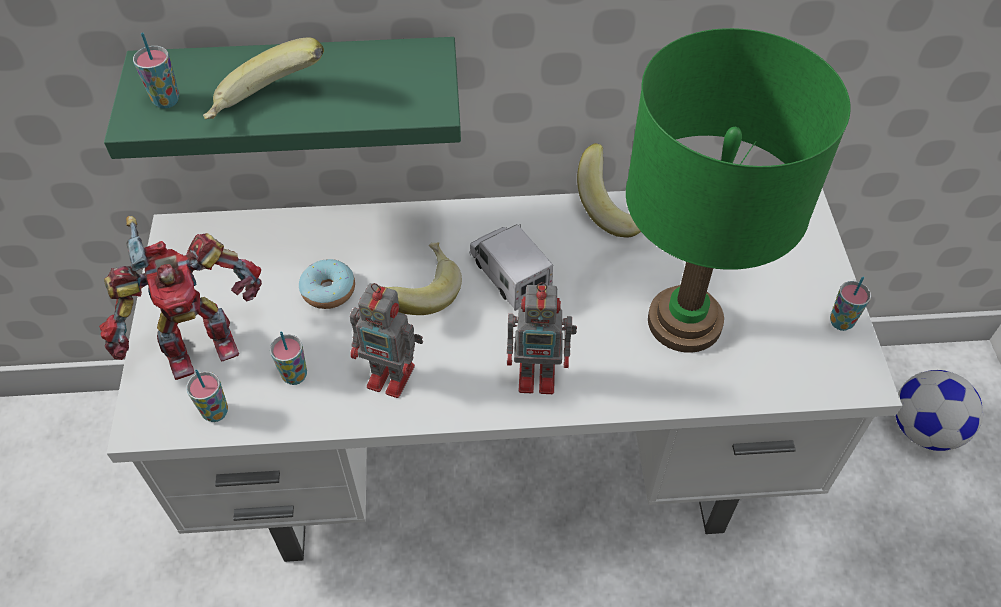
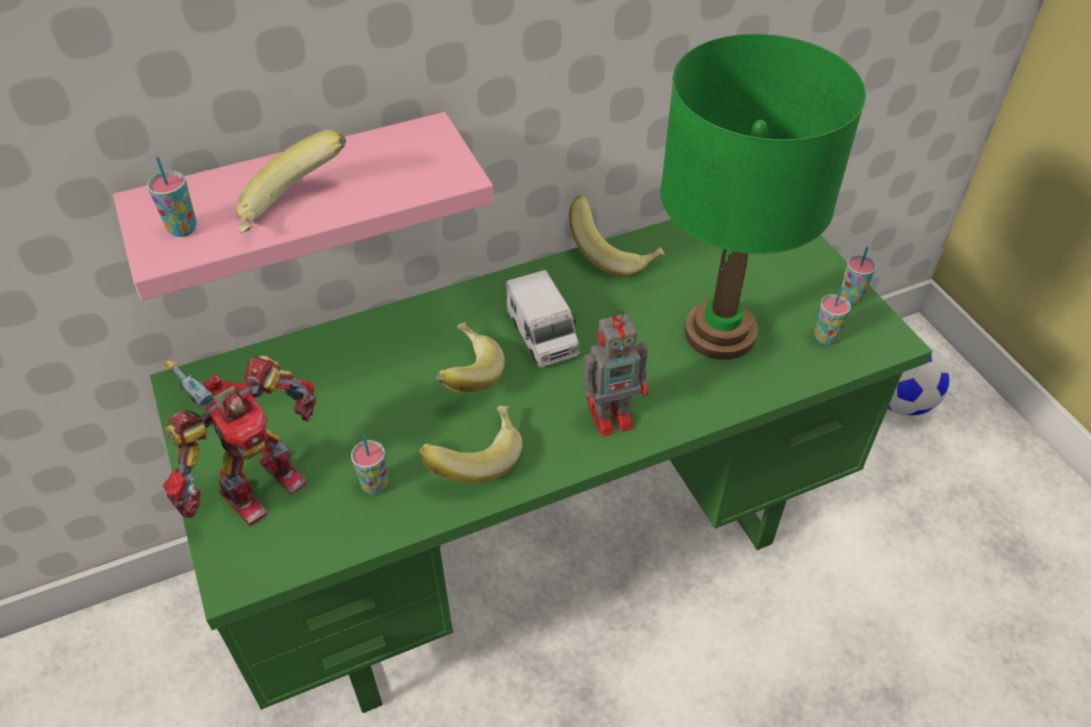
camera: 20 degrees left, 5 degrees down
(215, 412) = (308, 544): cup -> cup (825, 338)
(302, 91) = (298, 200): green shelf -> pink shelf
(328, 291) = (372, 397): donut -> none
(393, 377) = (474, 457): toy robot -> banana
(502, 469) = (545, 551): white desk -> green desk
(509, 275) = (542, 336): toy truck -> toy truck turned 150 degrees counterclockwise

